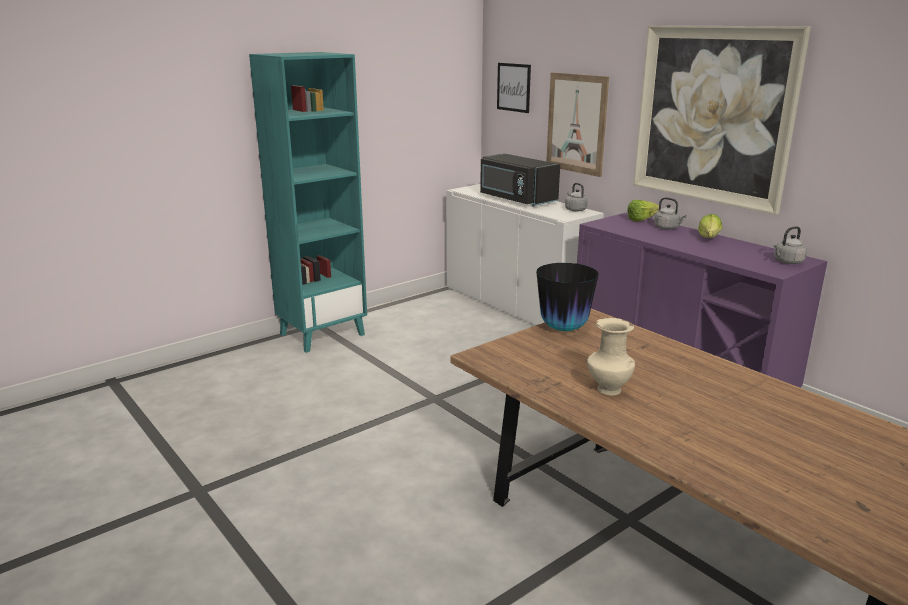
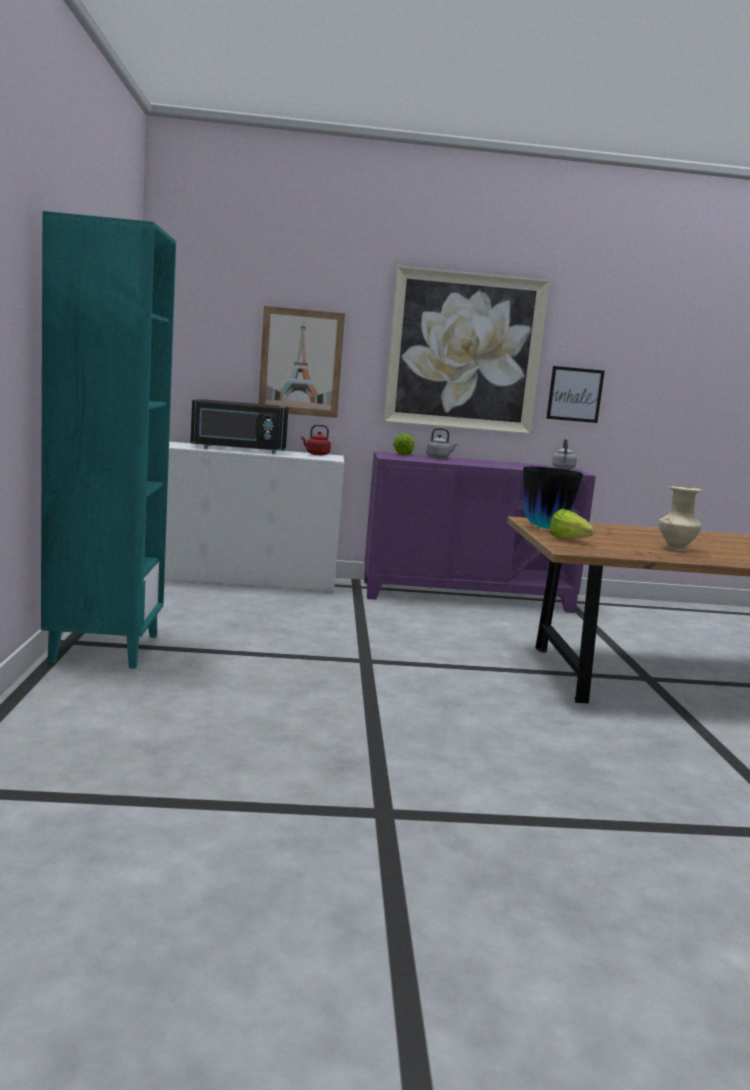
camera: 55 degrees left, 10 degrees down
(513, 87) = (201, 321): picture -> picture (575, 394)
(575, 210) = (316, 454): grey kettle -> red kettle
(708, 240) = (485, 462): lettuce -> lettuce (571, 541)

